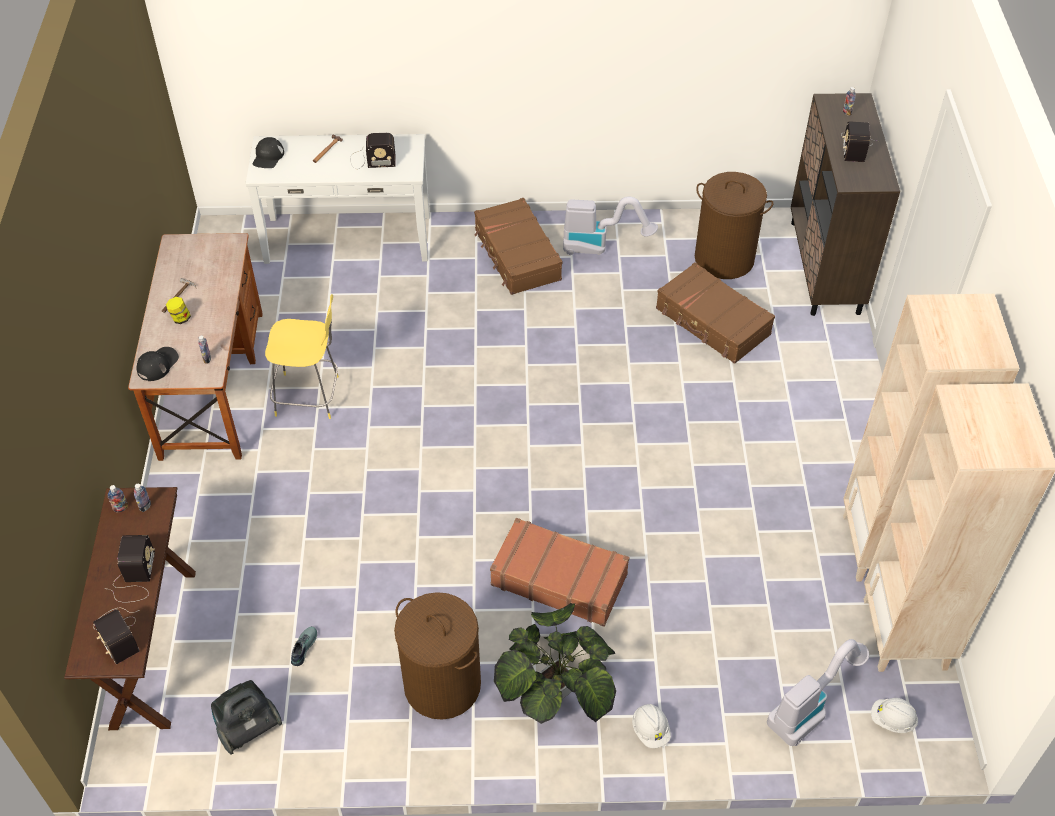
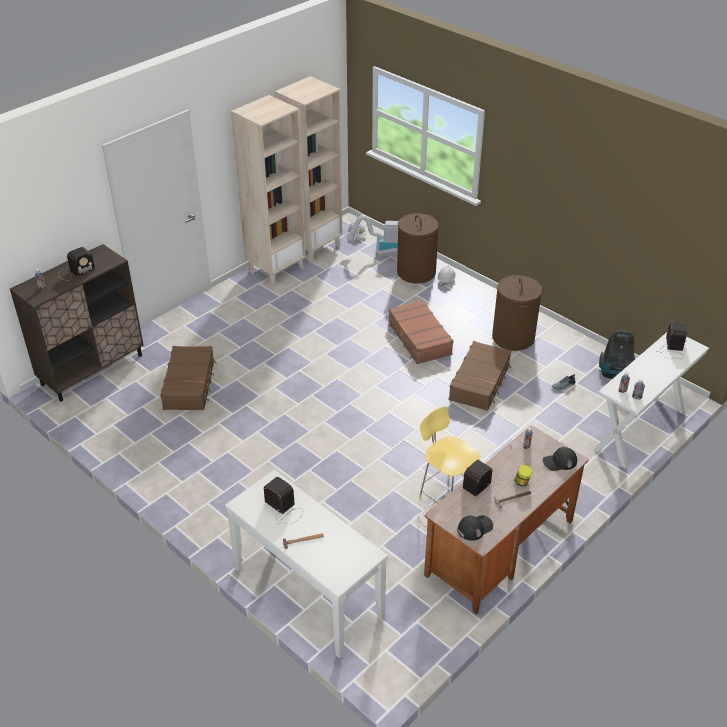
camera: 135 degrees left, 10 degrees down
(135, 578) = (649, 364): radio -> radio (484, 482)
(154, 647) = (639, 430): brown console table -> white console table
(268, 157) = (348, 566): black cap -> black cap (475, 528)
(517, 255) = (225, 496): brown suitcase -> brown suitcase (480, 382)
(557, 685) = (465, 310): potted plant -> none
(600, 246) = (173, 465): vacuum cleaner -> none
(724, 259) = (127, 409): brown laundry basket -> brown laundry basket (416, 272)

